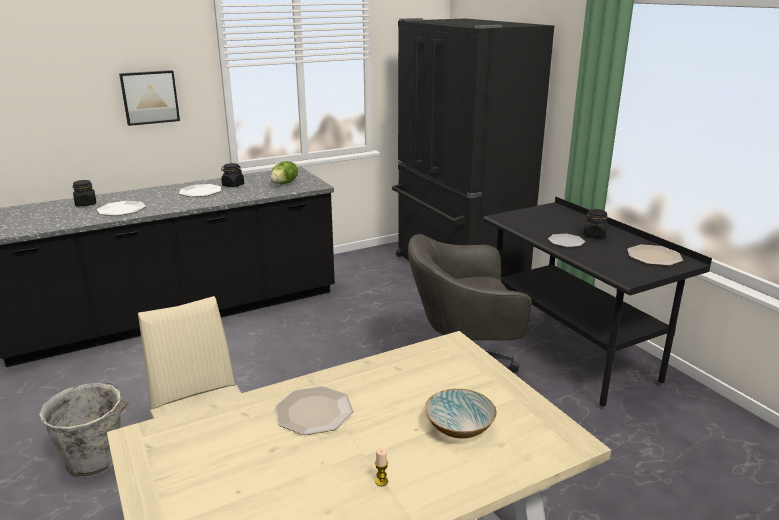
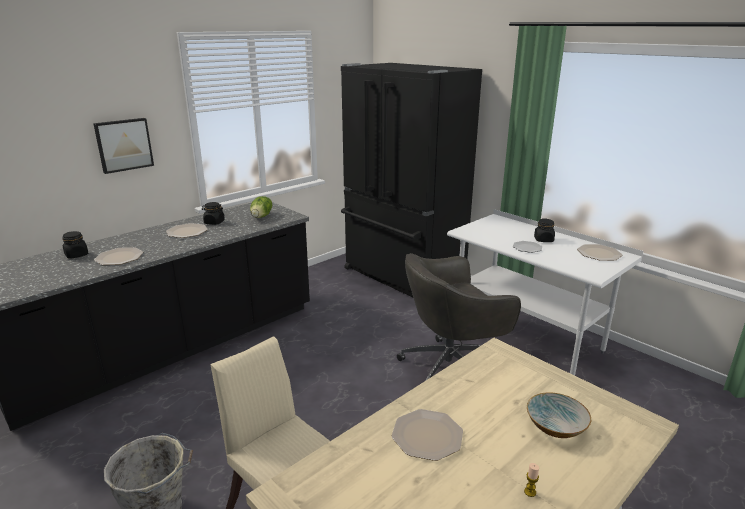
camera: 15 degrees left, 0 degrees up
(571, 355) = (526, 338): black desk -> white desk

